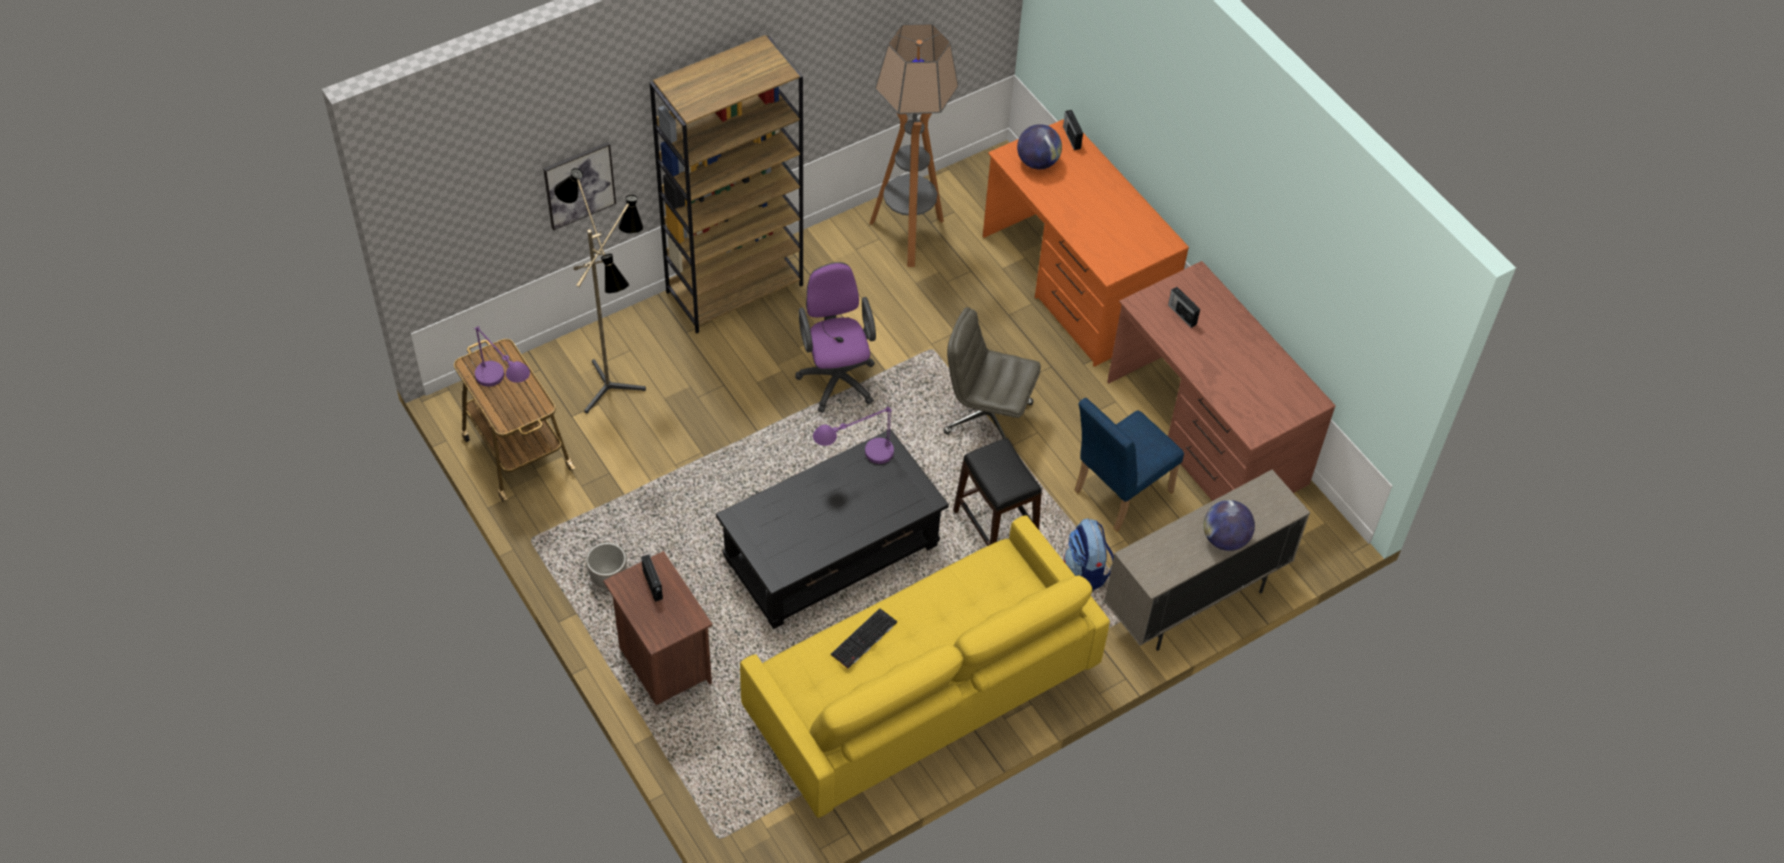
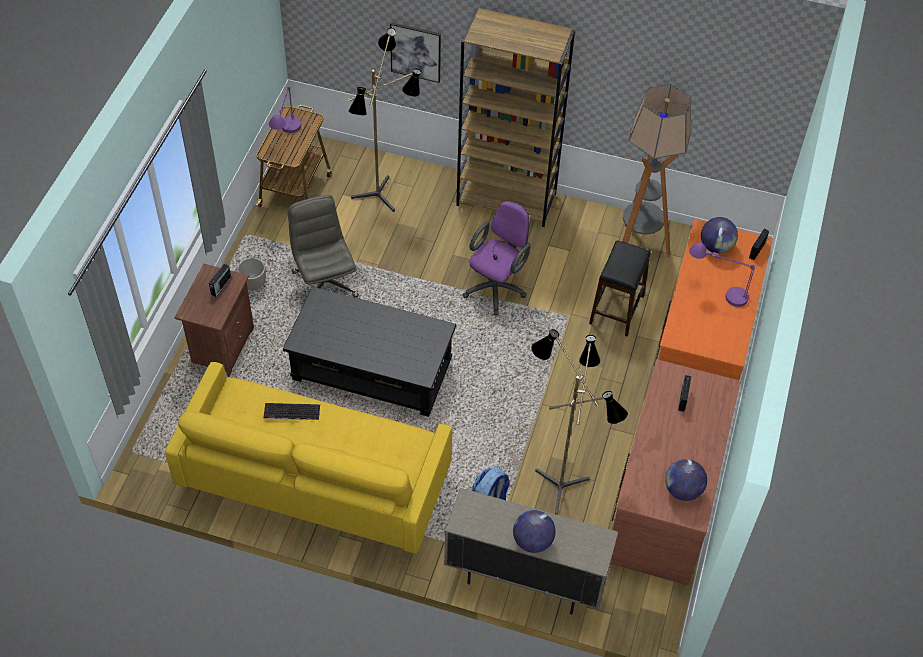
camera: 50 degrees right, 0 degrees up
(856, 461) = (414, 324): purple table lamp -> purple table lamp (717, 291)
(986, 417) = (548, 377): grey office chair -> grey office chair (324, 283)
(994, 530) = (470, 437): black stool -> black stool (616, 309)
(1117, 494) = (563, 483): blue chair -> floor lamp
(1278, 388) = (683, 490): none -> globe

